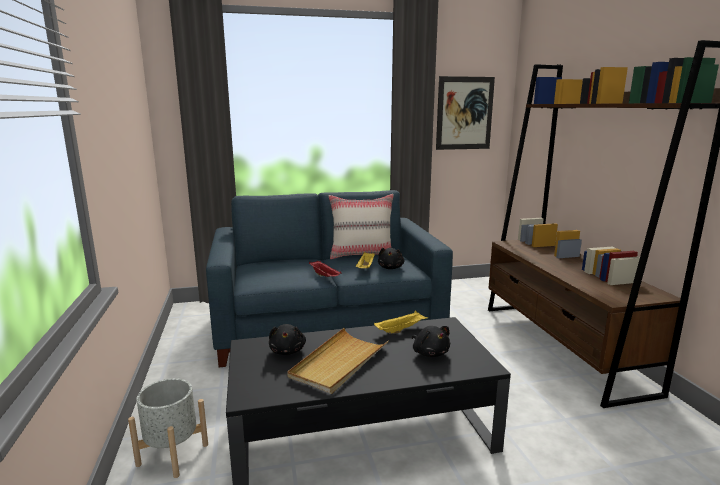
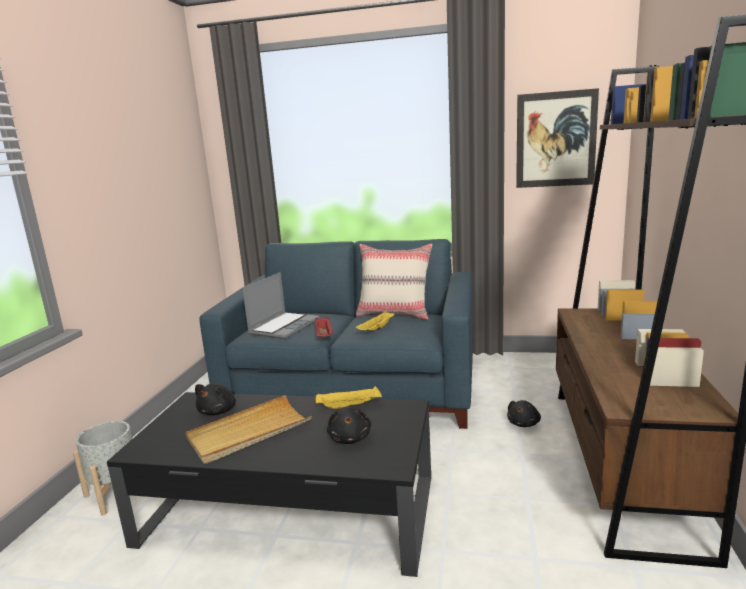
camera: 25 degrees right, 0 degrees up
(277, 272) = (284, 326): none -> laptop
(391, 268) = (404, 332): black plush toy -> black plush toy (524, 423)

